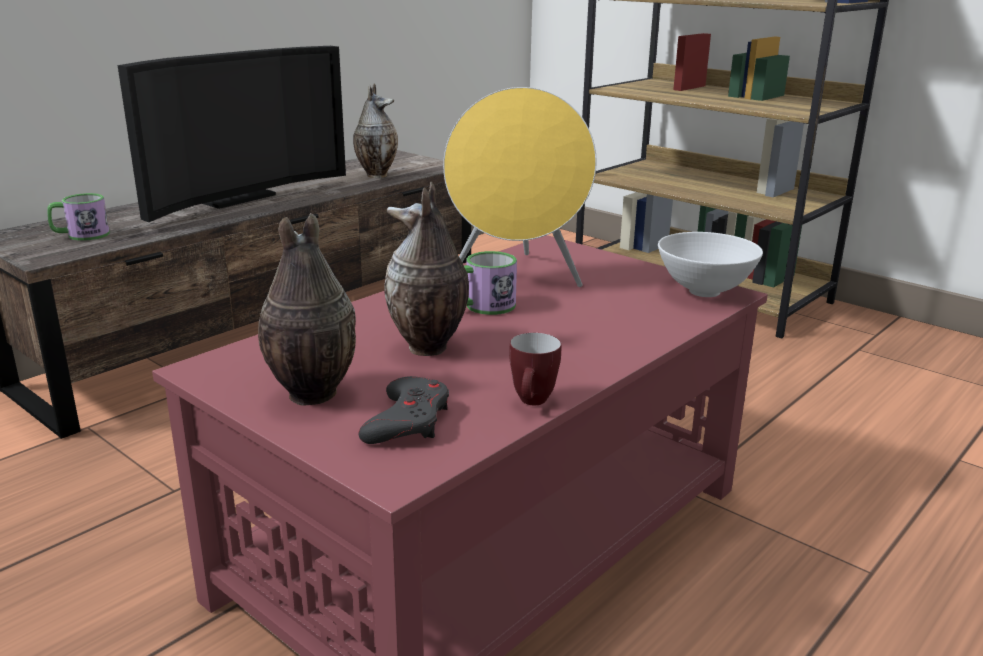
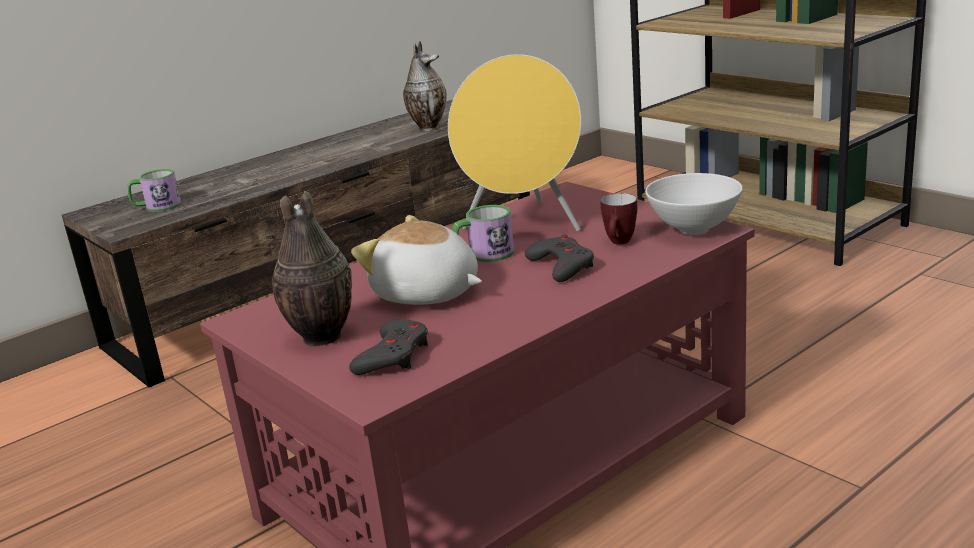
camera: 10 degrees right, 0 degrees up
(234, 198) = (293, 161): television -> none
(428, 348) = (426, 294): vase -> plush toy
(532, 403) = (500, 338): mug -> mug (619, 243)
(575, 322) = (561, 265): none -> grey game controller

